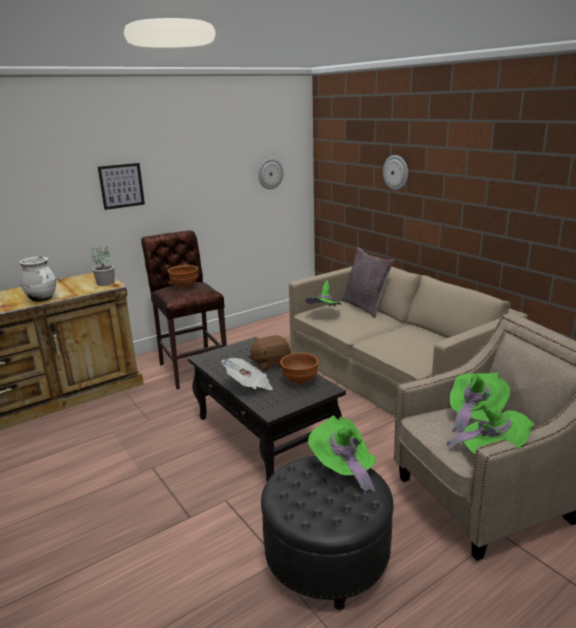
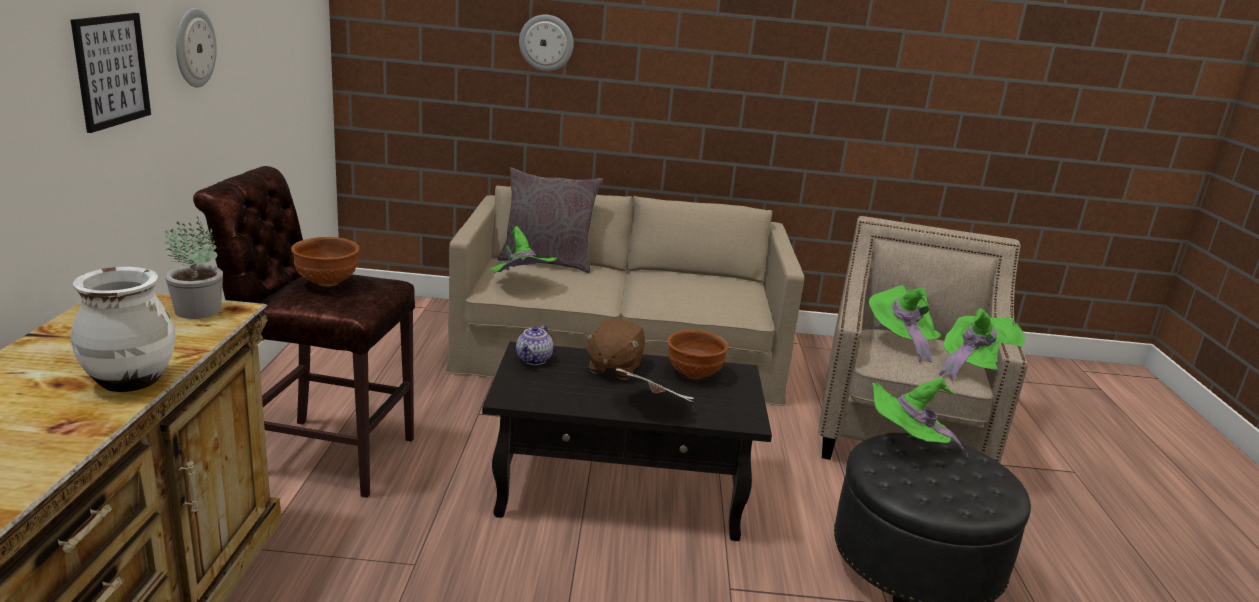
camera: 55 degrees left, 0 degrees up
(247, 347) = (534, 360): none -> teapot
(270, 173) = (293, 42): wall clock -> wall clock (193, 47)

